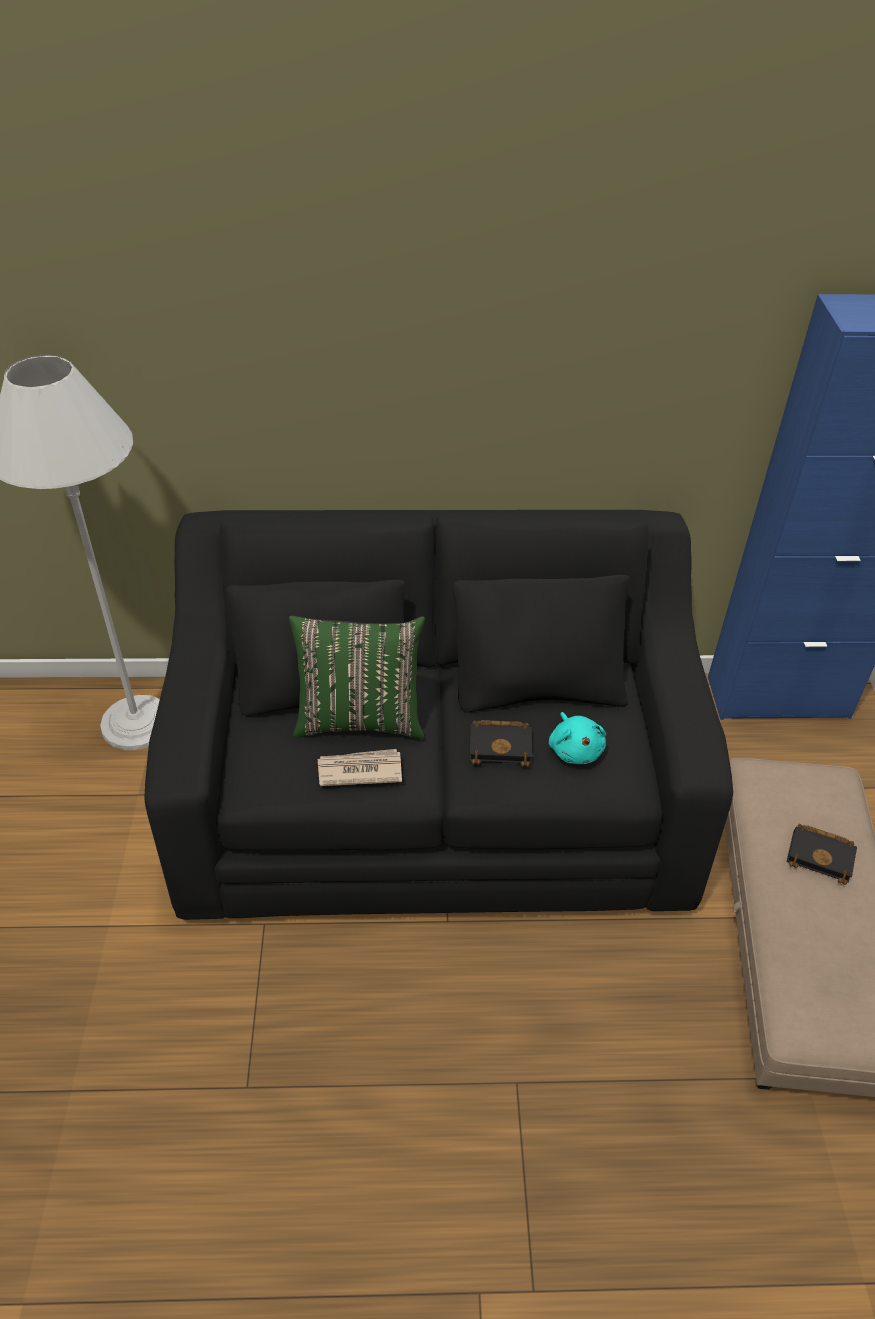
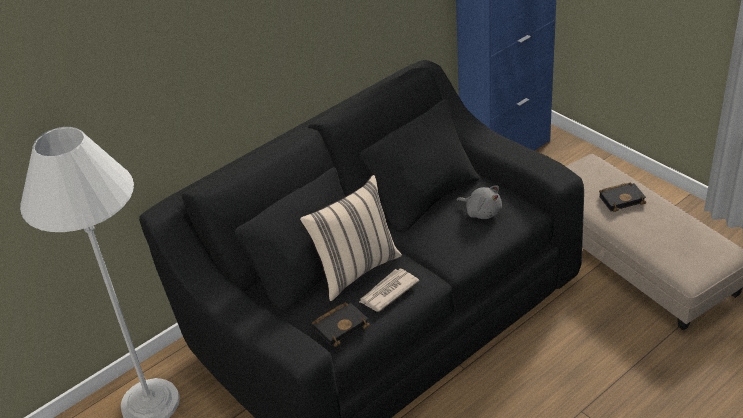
camera: 35 degrees left, 5 degrees down
(360, 719) = (355, 269): green pillow -> beige pillow
(502, 745) = (445, 233): black book -> black book (341, 325)
(575, 749) = (482, 212): turquoise plush toy -> grey plush toy

